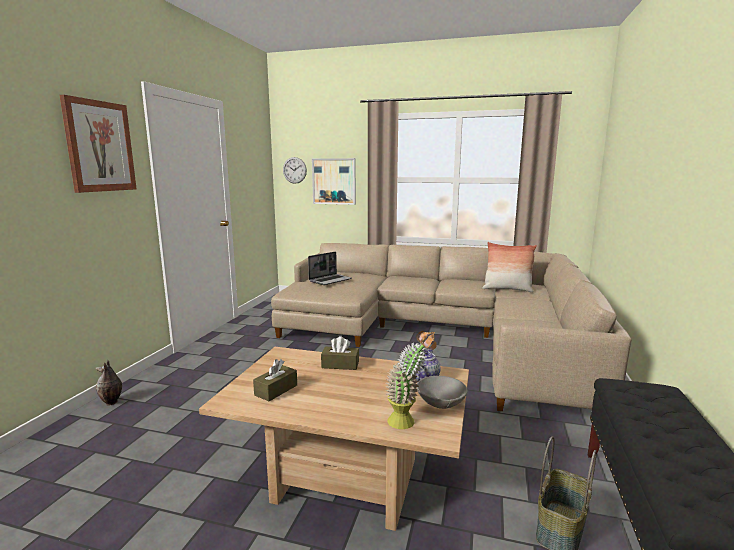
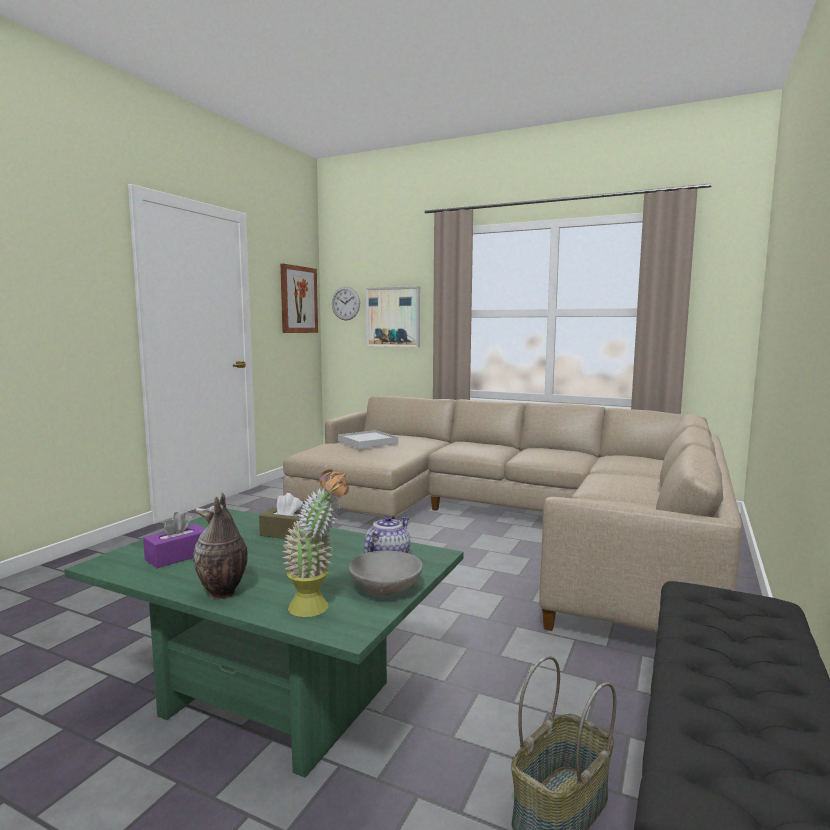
camera: 10 degrees right, 5 degrees down
(99, 146) = (62, 257): picture -> picture (298, 299)
(111, 402) = (46, 574): vase -> vase (222, 594)
(276, 390) = (178, 556): brown tissue box -> purple tissue box
(330, 280) = (367, 442): laptop -> white tray
(347, 480) = (277, 699): beige coffee table -> green coffee table
(507, 289) = (609, 463): pillow -> none

